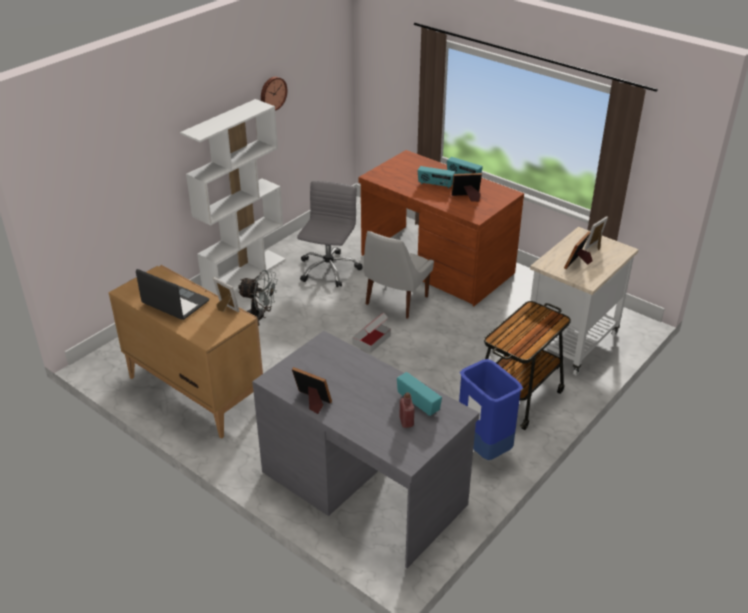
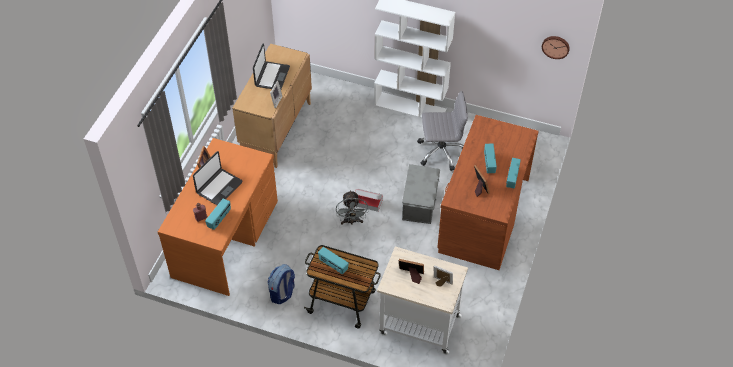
camera: 70 degrees right, 15 degrees up
(260, 317) = (365, 133): grey fan -> grey fan (351, 221)
(272, 93) = (478, 17): wall clock -> wall clock (555, 46)
(356, 392) = (219, 187): none -> laptop
(363, 486) = (226, 239): grey desk -> orange desk
(395, 301) = (420, 203): white chair -> grey storage box
(484, 448) = (282, 293): blue trash can -> backpack
(521, 336) = (333, 265): none -> radio

